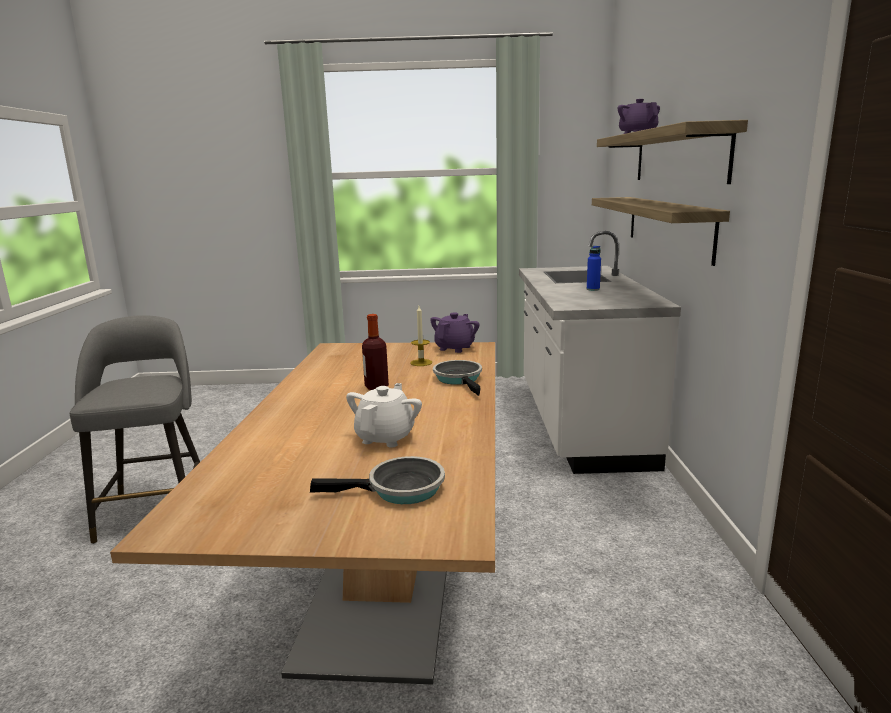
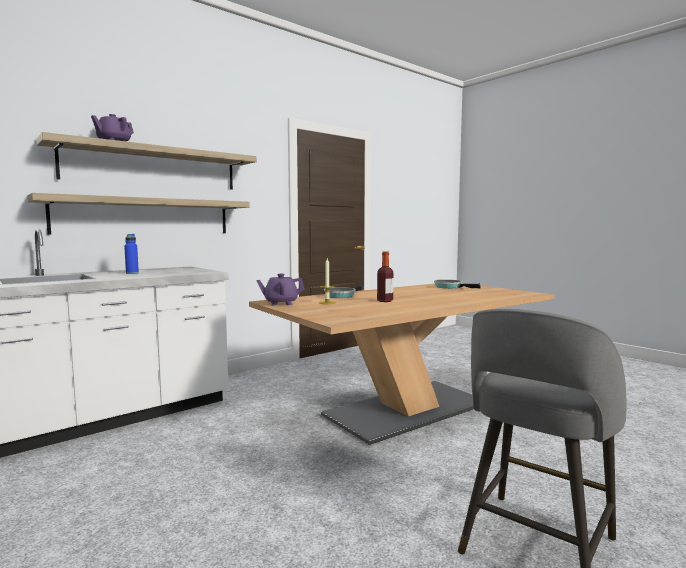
camera: 130 degrees left, 10 degrees down
(386, 437) = (427, 292): white teapot -> none

